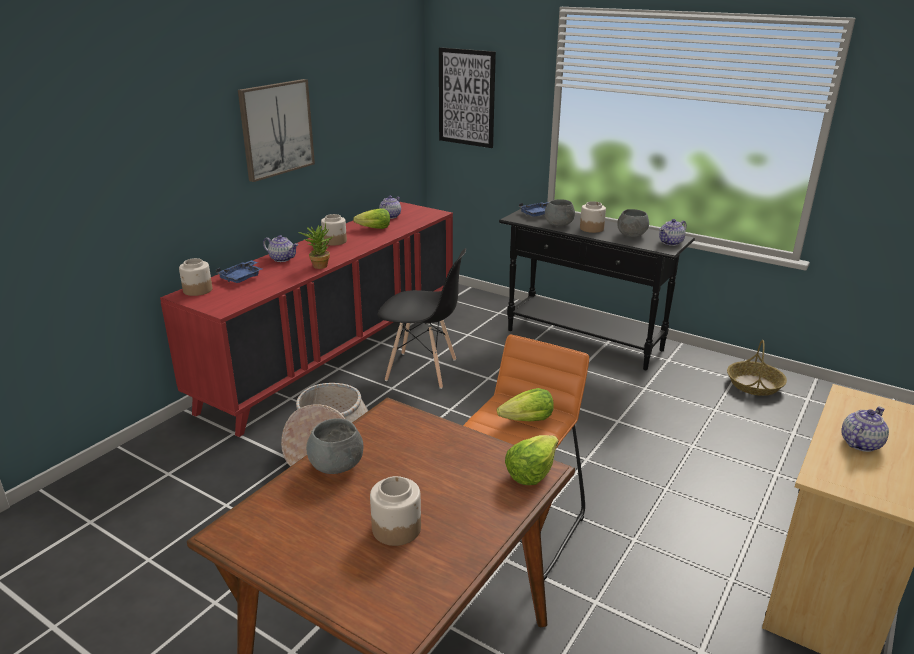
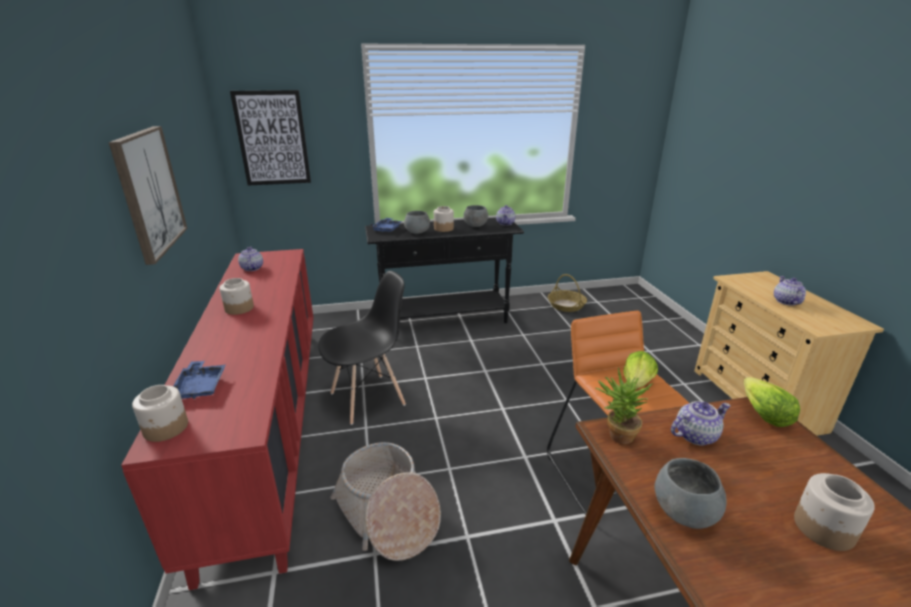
camera: 45 degrees left, 0 degrees up
(282, 259) = (213, 346): teapot -> teapot (695, 435)
(318, 265) = (268, 336): potted plant -> potted plant (616, 436)
(374, 228) = (258, 283): lettuce -> none

